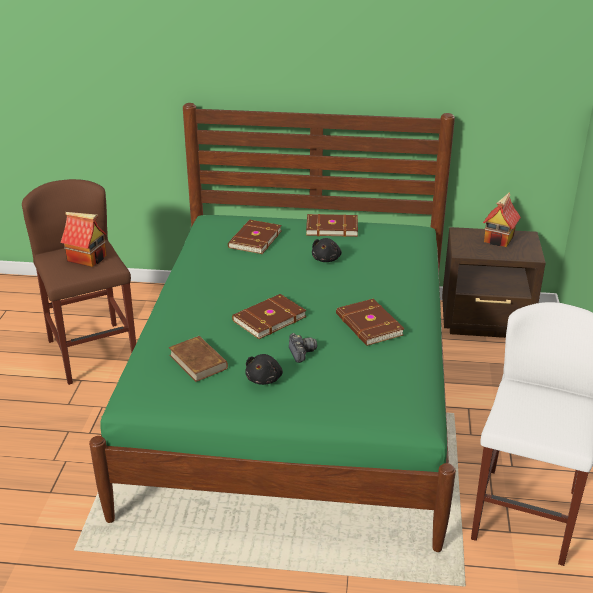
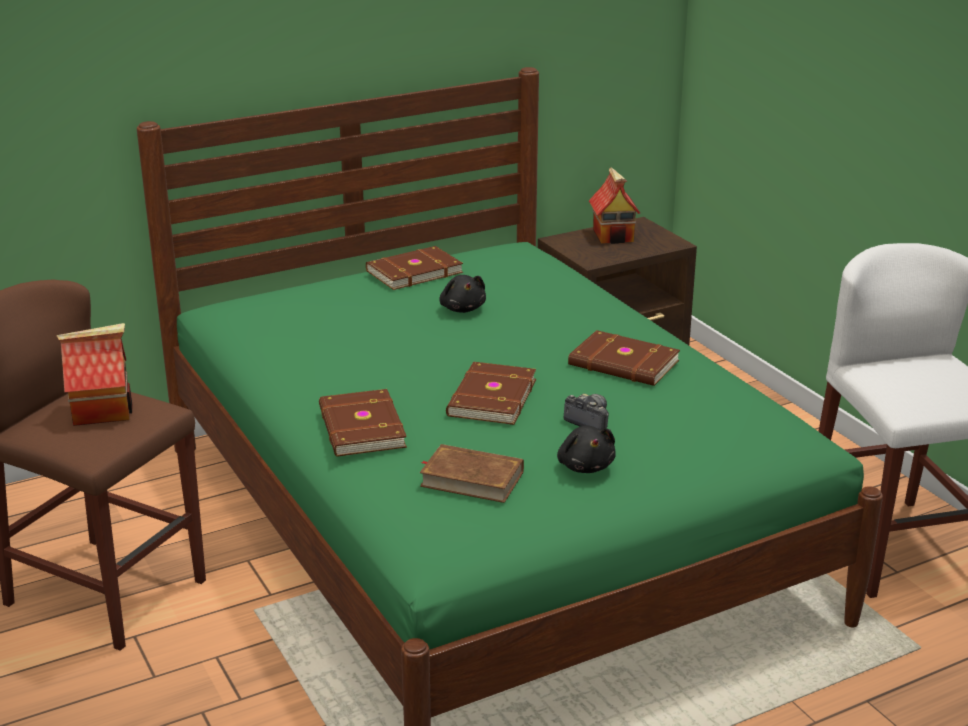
camera: 35 degrees left, 5 degrees down
(254, 239) = (328, 314): brown book -> brown book (360, 428)

